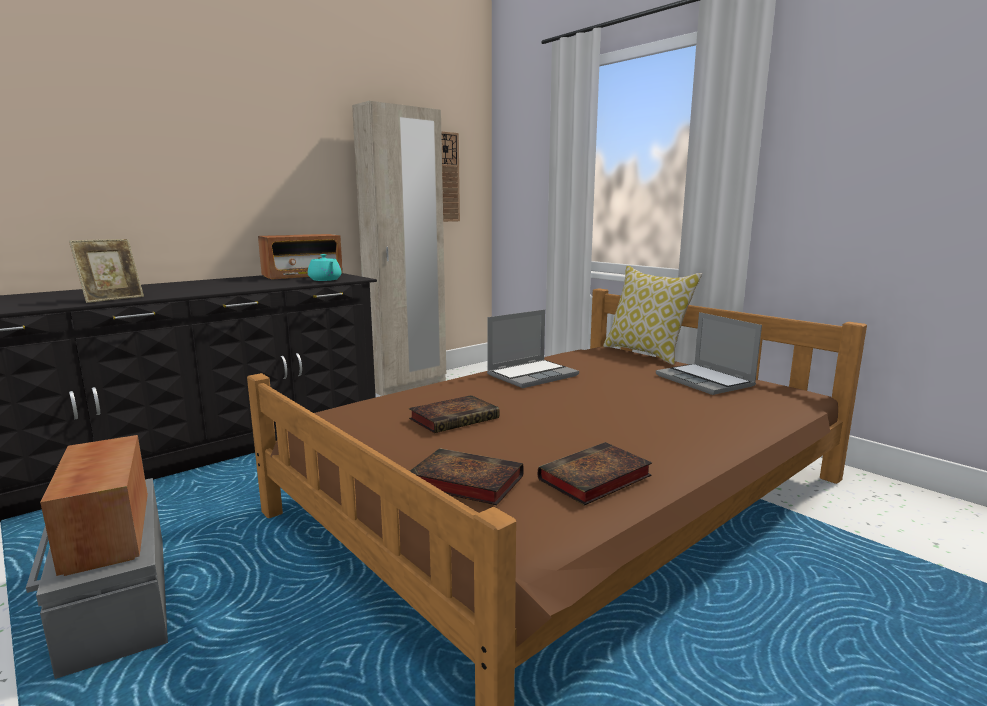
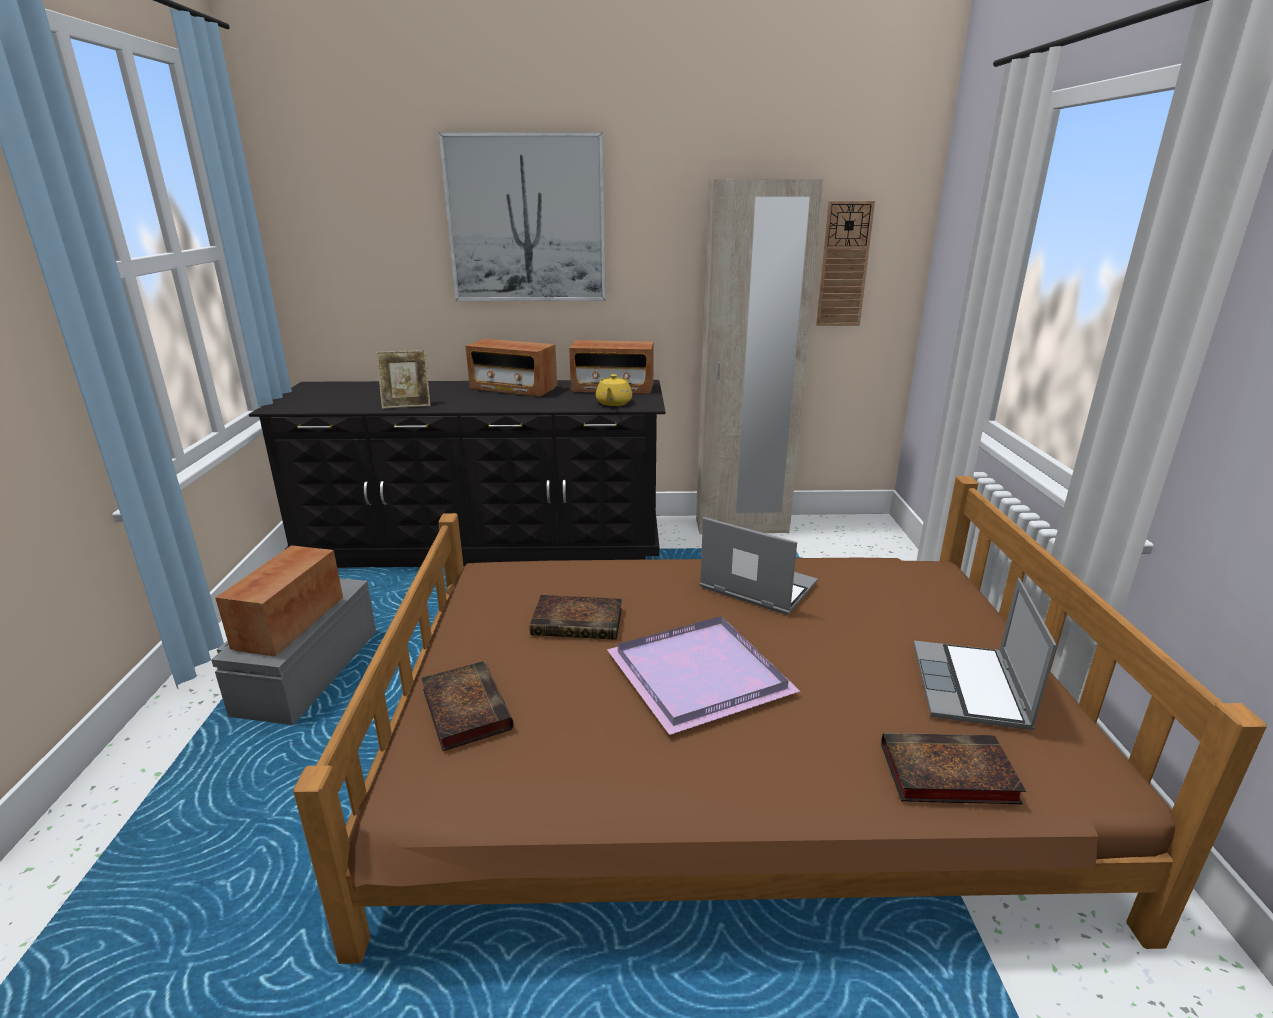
camera: 40 degrees right, 10 degrees up
(195, 124) = (526, 220): none -> picture
(207, 283) = (513, 389): none -> radio
(325, 280) = (613, 403): turquoise teapot -> yellow teapot
(532, 375) = (756, 587): laptop -> laptop turned 150 degrees counterclockwise
(578, 415) = (700, 672): none -> purple tray
(593, 479) = (564, 770): book -> book (944, 775)
(646, 353) = (986, 598): pillow -> none

